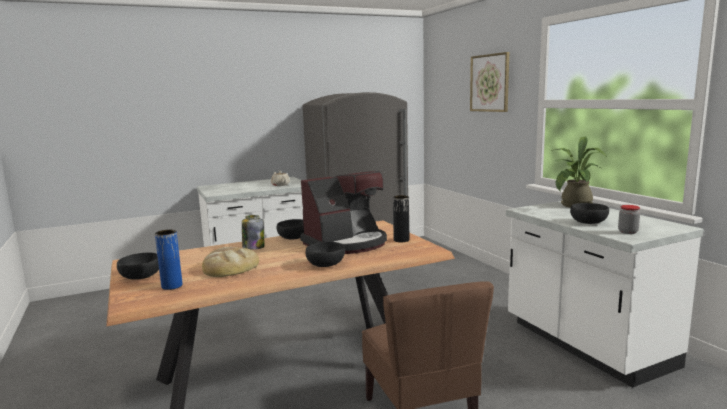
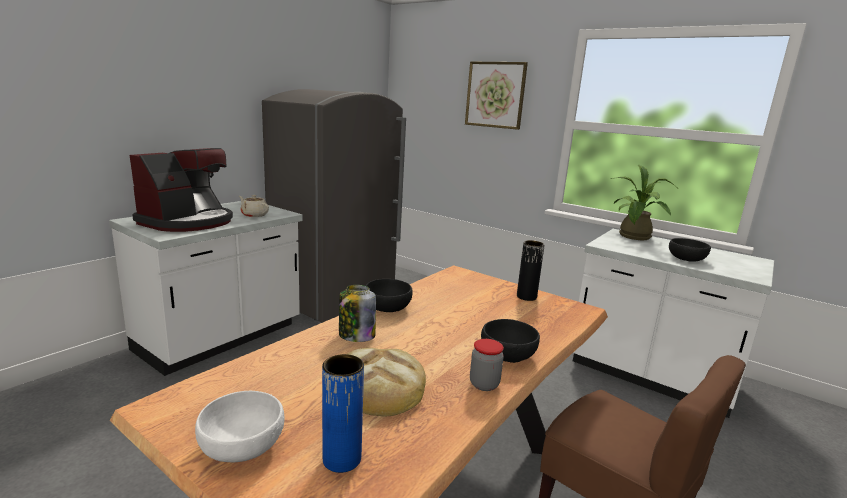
camera: 30 degrees left, 5 degrees up
(141, 276) = (241, 445): black bowl -> white bowl
(346, 243) = (473, 310): coffee machine -> coffee machine (188, 222)
(627, 232) = (738, 270): jar -> jar (484, 384)

